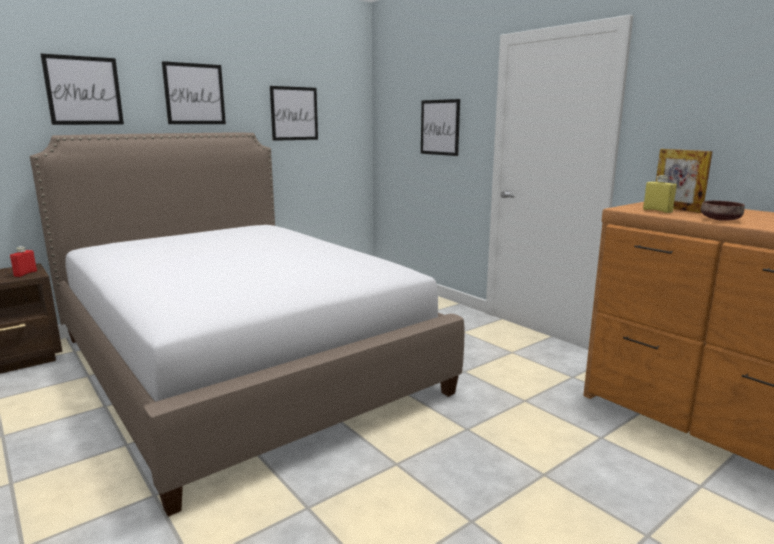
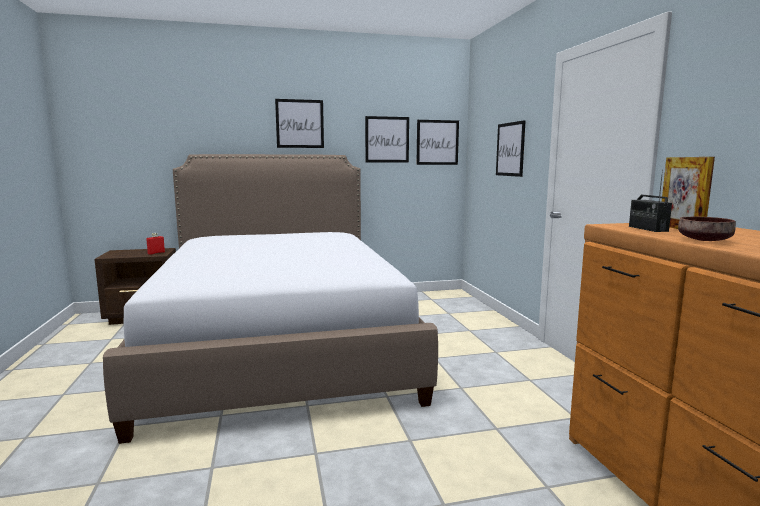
camera: 25 degrees right, 5 degrees down
(84, 90) = (216, 122): picture -> picture (437, 142)
(657, 210) = (647, 229): yellow bottle -> radio

